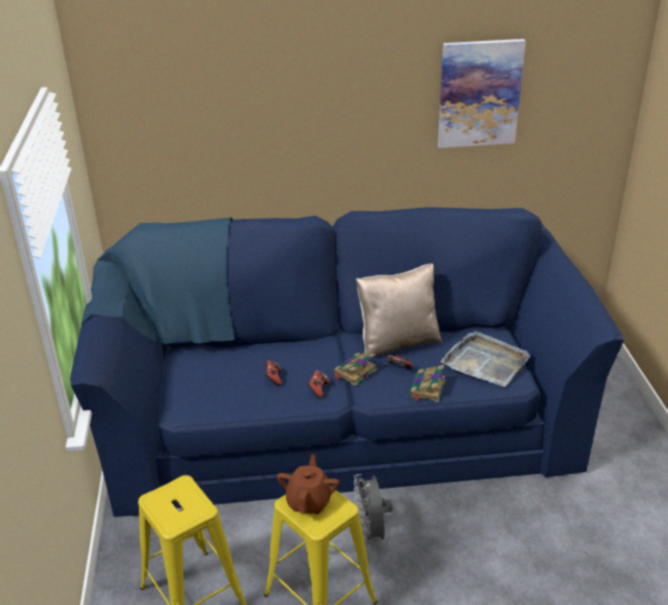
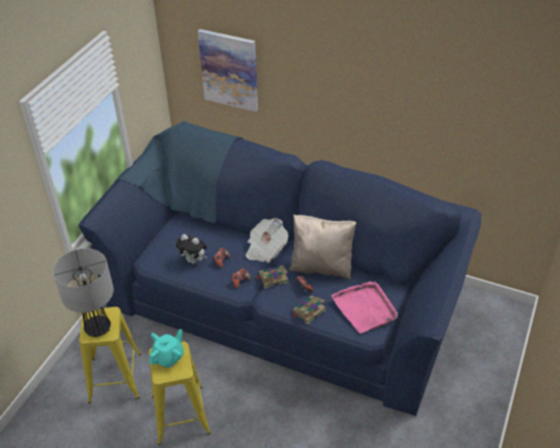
camera: 30 degrees right, 10 degrees up
(180, 511) = (98, 329): none -> table lamp
(237, 391) = (194, 260): none -> plush toy
(309, 501) = (168, 357): brown teapot -> turquoise teapot
(318, 347) = (265, 249): none -> newspaper
(371, 533) = (241, 388): grey fan -> none
(479, 93) = (443, 101): picture -> picture (229, 70)
(485, 362) = (365, 308): grey tray -> pink tray

